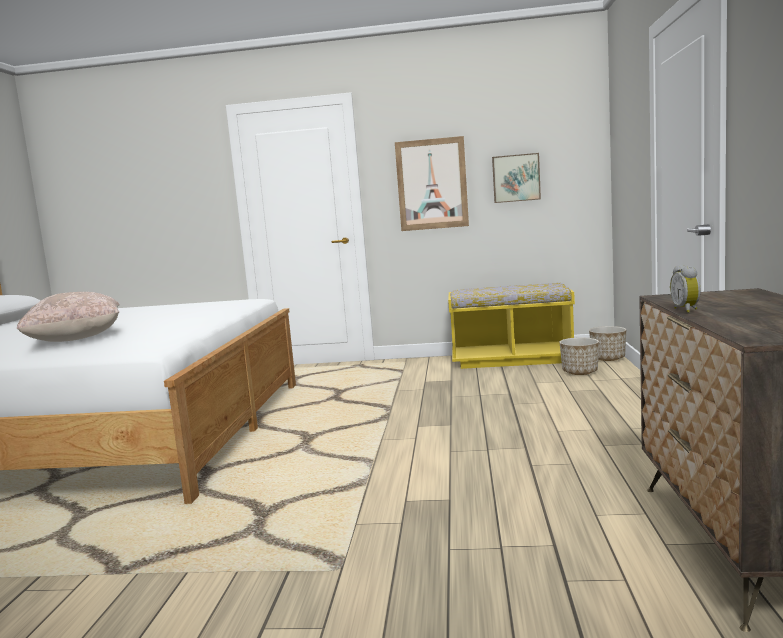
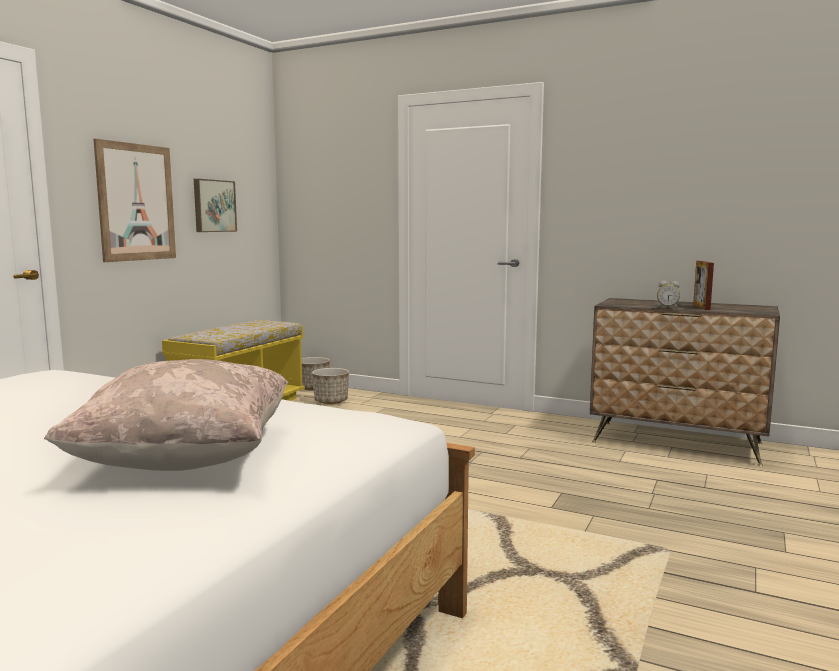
camera: 70 degrees left, 0 degrees up
(743, 316) = (701, 307): none -> picture frame

